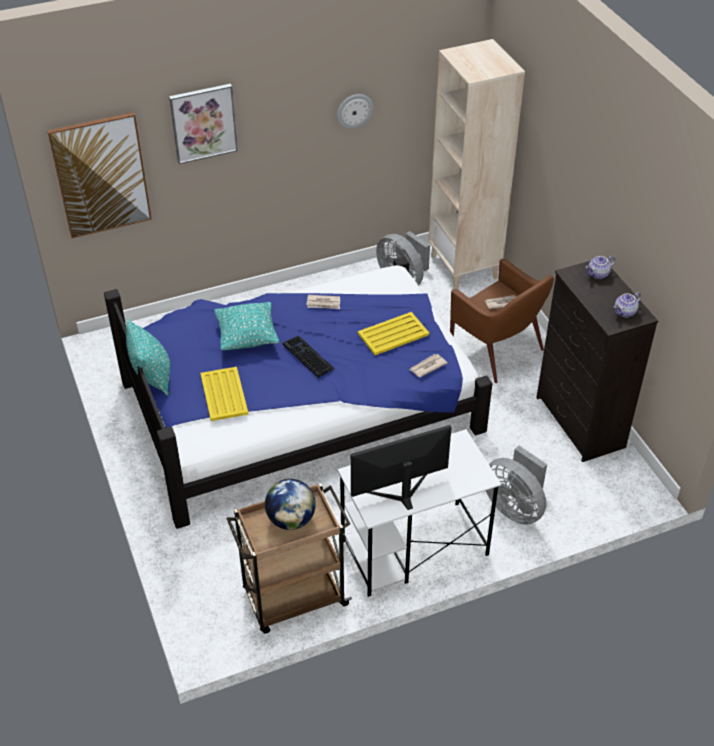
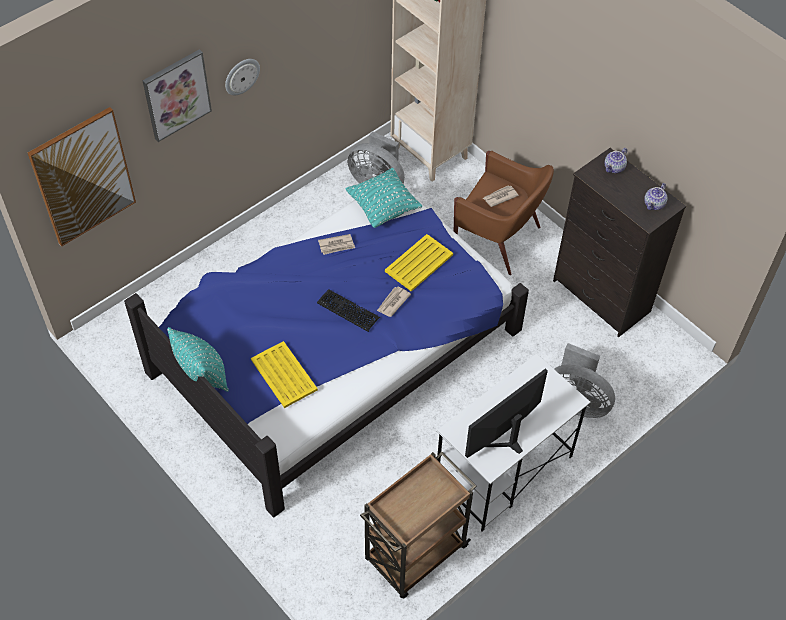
camera: 20 degrees left, 10 degrees up
(247, 338) = (278, 304): turquoise pillow -> turquoise pillow (383, 208)
(291, 519) = (419, 497): globe -> none
(354, 110) = (314, 36): wall clock -> wall clock (241, 76)
(427, 366) = (465, 290): newspaper -> newspaper (393, 302)

